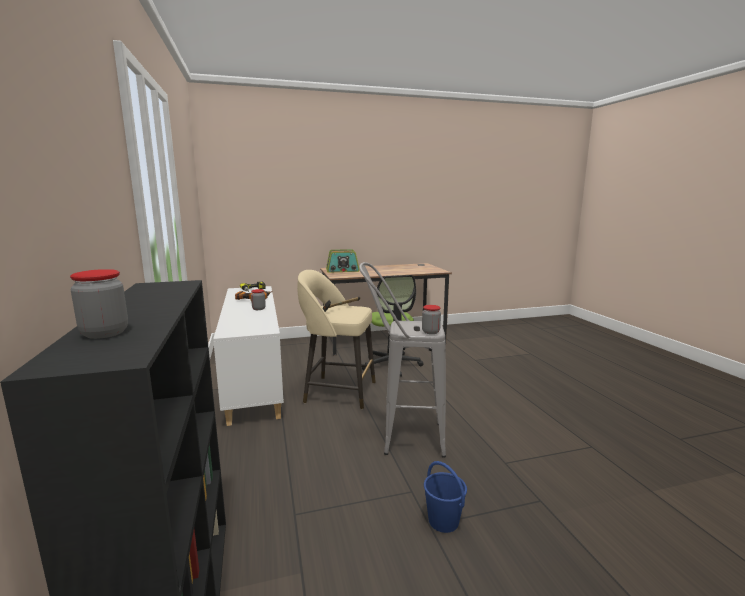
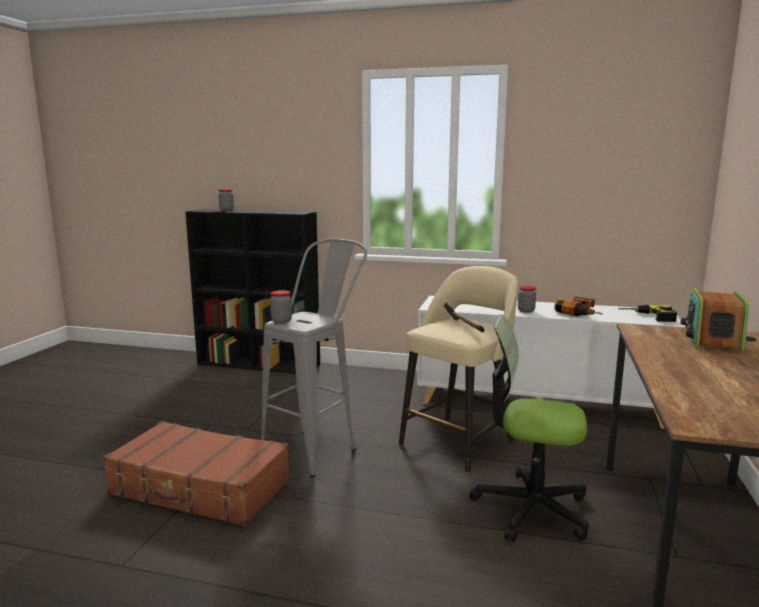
camera: 120 degrees right, 0 degrees up
(443, 520) = (205, 429): blue bucket -> none
(510, 462) = (200, 488): none -> brown suitcase

